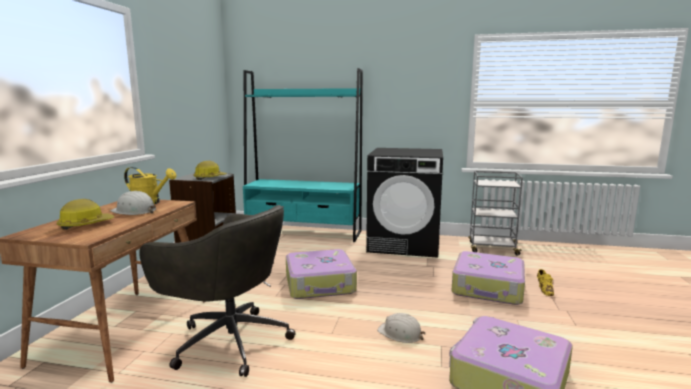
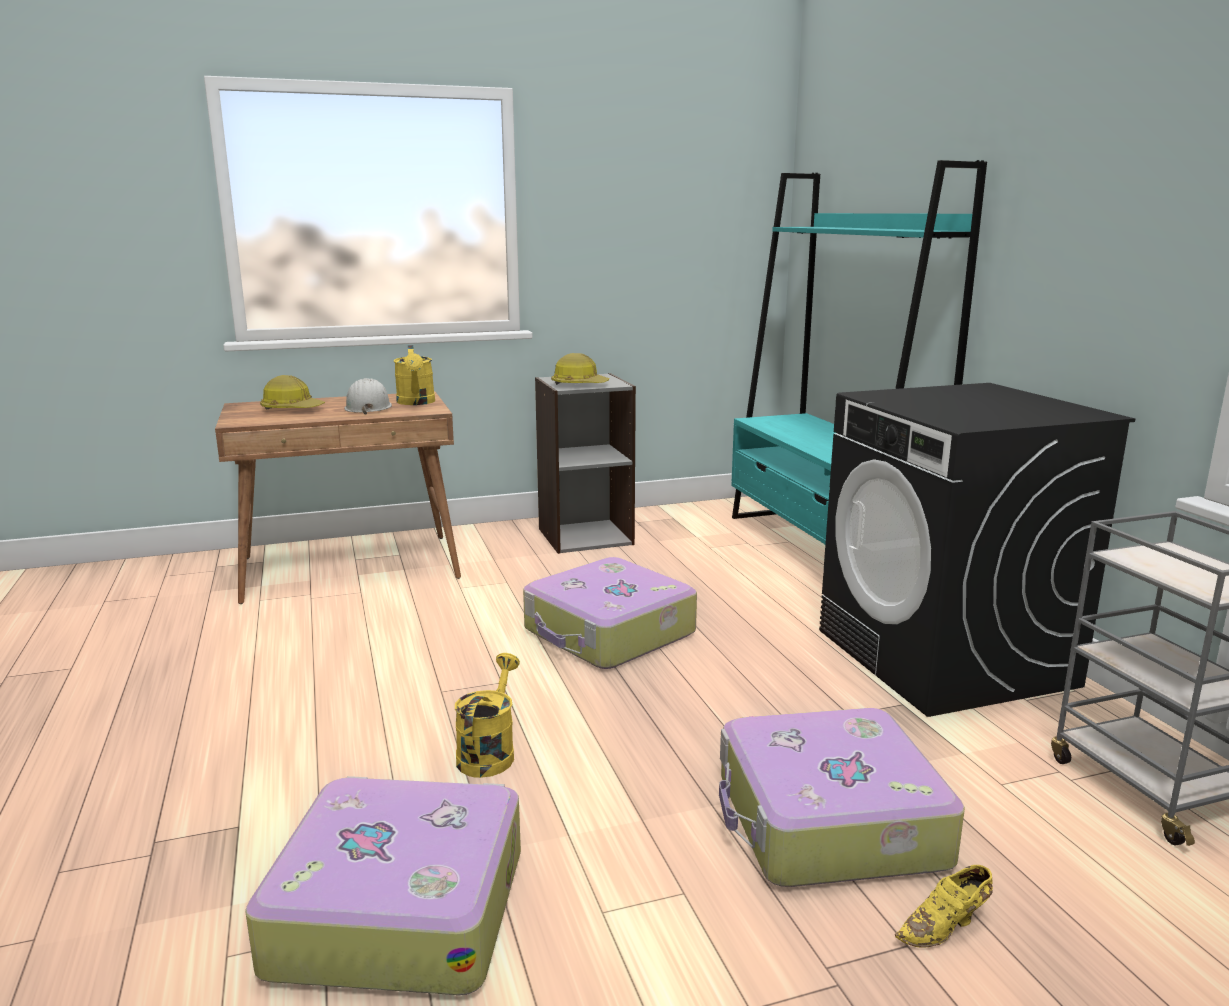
camera: 60 degrees right, 5 degrees up
(229, 341) = (364, 629): grey office chair -> none
(400, 333) = (489, 752): white hard hat -> yellow watering can

